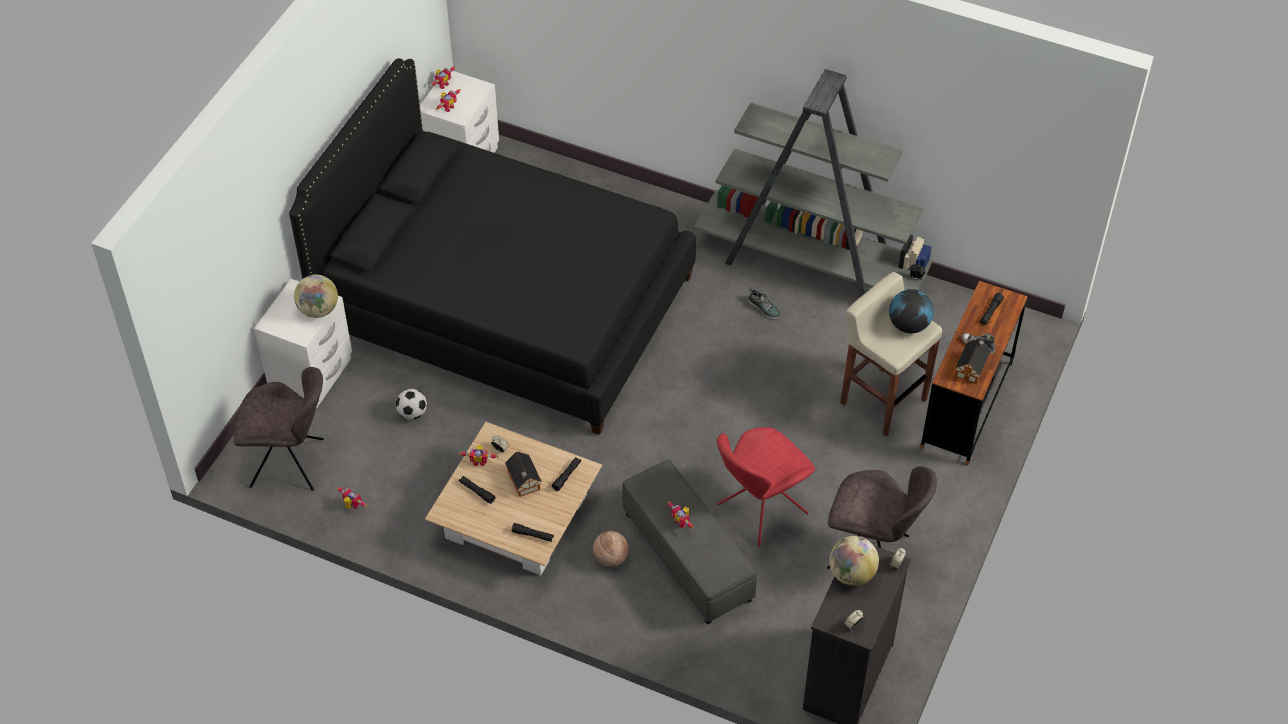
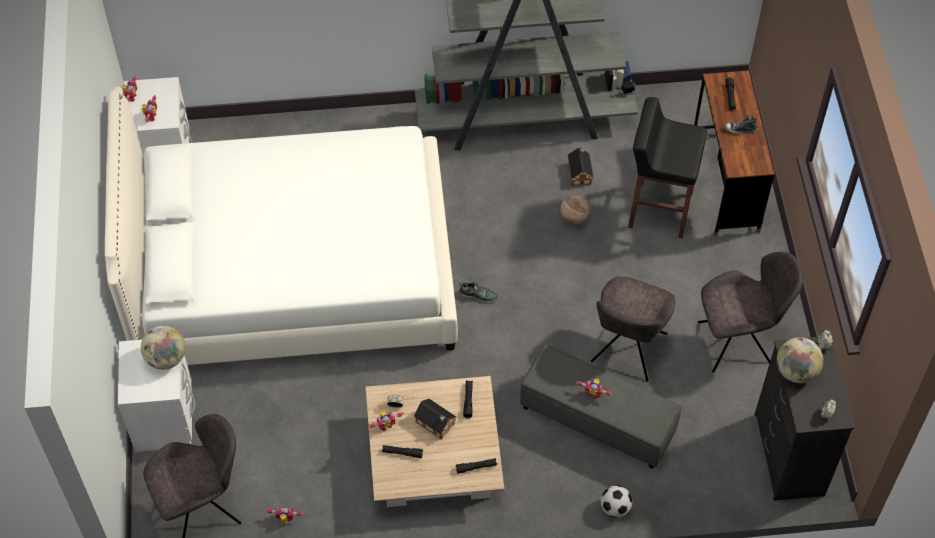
camera: 30 degrees left, 5 degrees up
(413, 413) = (280, 409): football -> football (615, 508)
(504, 303) = (292, 271): black bed -> white bed
(610, 558) = (537, 453): basketball -> basketball (575, 218)
(759, 511) = (627, 350): red chair -> grey chair
(764, 308) = (513, 174): shoe -> shoe (478, 295)
(882, 400) = (659, 209): beige stool -> black stool
(908, 325) = (679, 137): globe -> none
(972, 367) = (748, 150): toy house -> toy house (580, 172)

